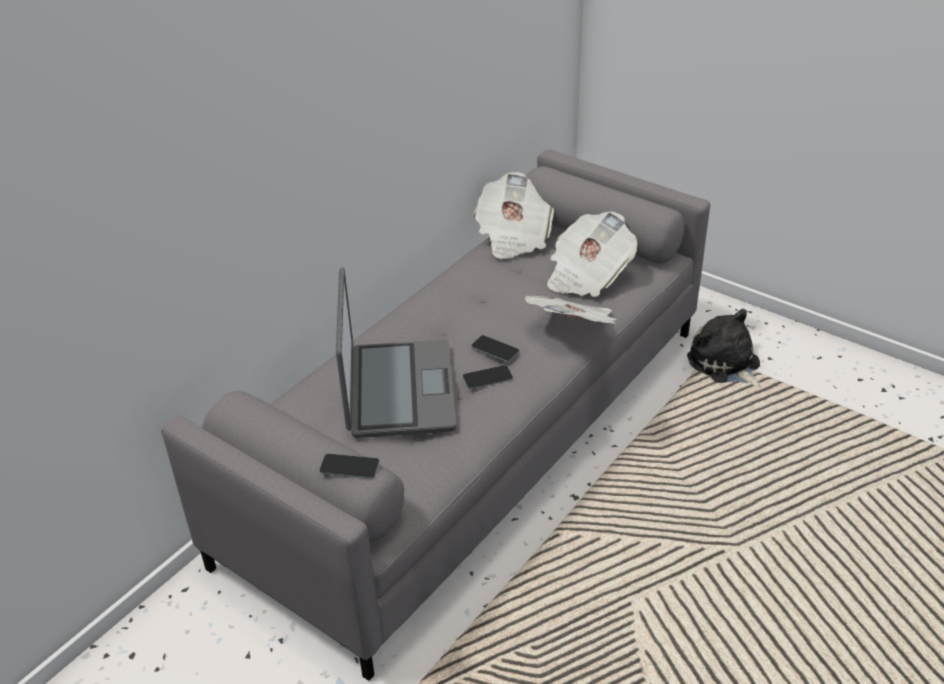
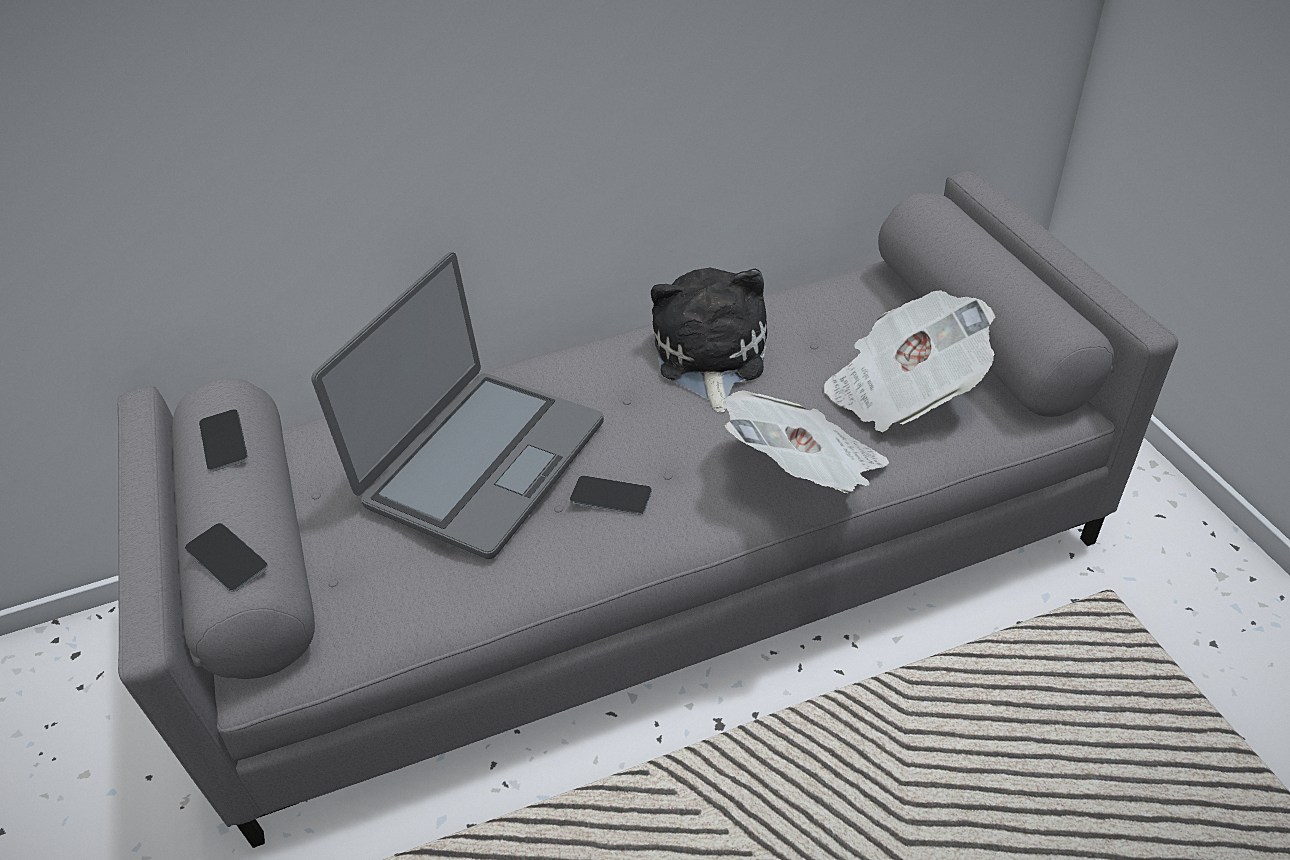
camera: 35 degrees right, 5 degrees up
(495, 349) = (663, 455): phone -> phone (223, 441)
(514, 236) = (844, 290): newspaper -> none
(725, 365) = (1123, 621): plush toy -> plush toy (709, 357)

